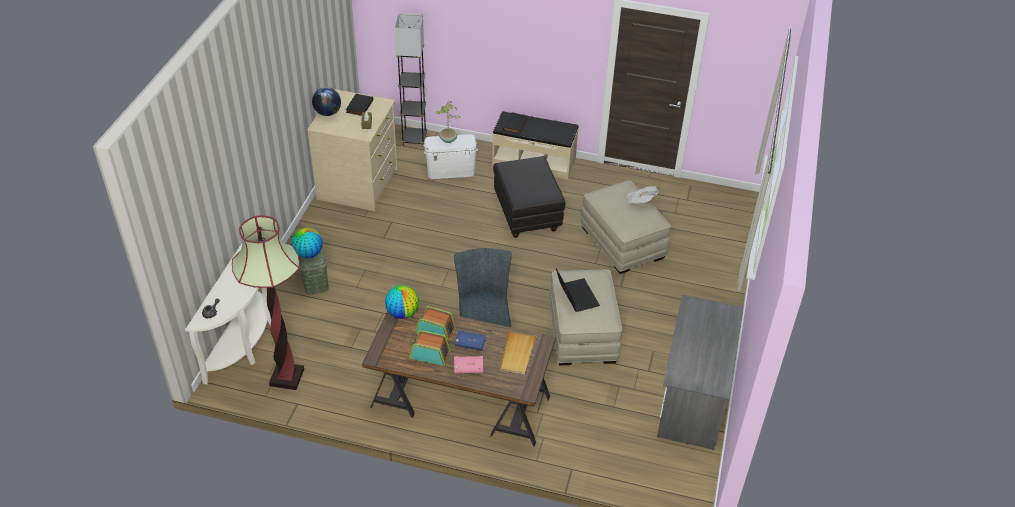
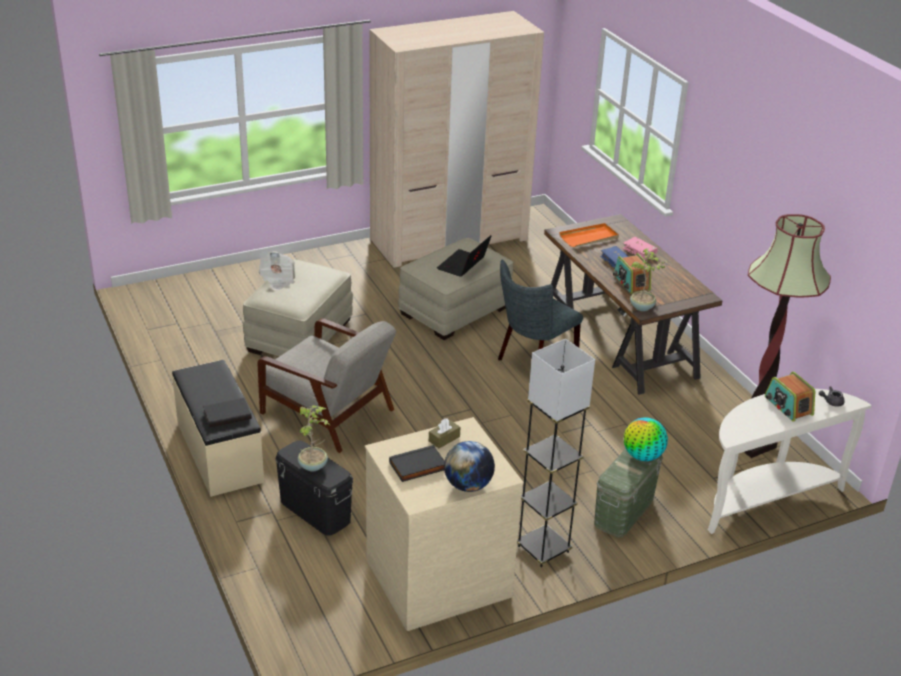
camera: 130 degrees left, 10 degrees down
(402, 313) = (642, 307): globe -> potted plant
(414, 139) = (282, 585): grey floor lamp -> grey floor lamp (543, 549)
(430, 354) = (658, 274): radio -> radio (788, 406)
(451, 171) = (315, 510): white storage box -> black storage box
(517, 353) = (589, 237): beige tray -> orange tray
(526, 215) = (329, 412): black ottoman -> grey armchair
(693, 397) = (449, 240): grey desk -> beige wardrobe

